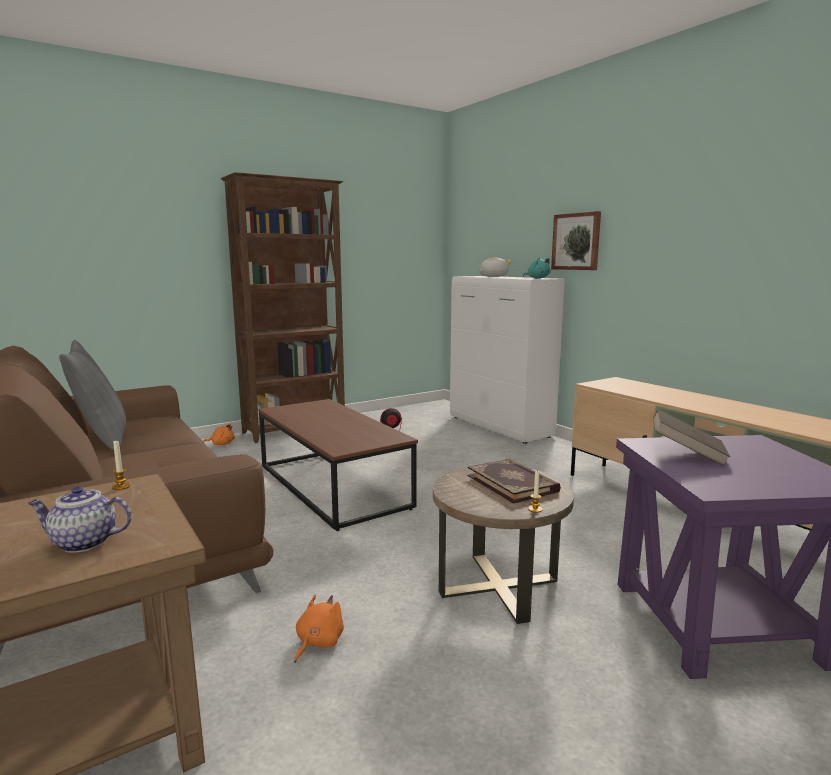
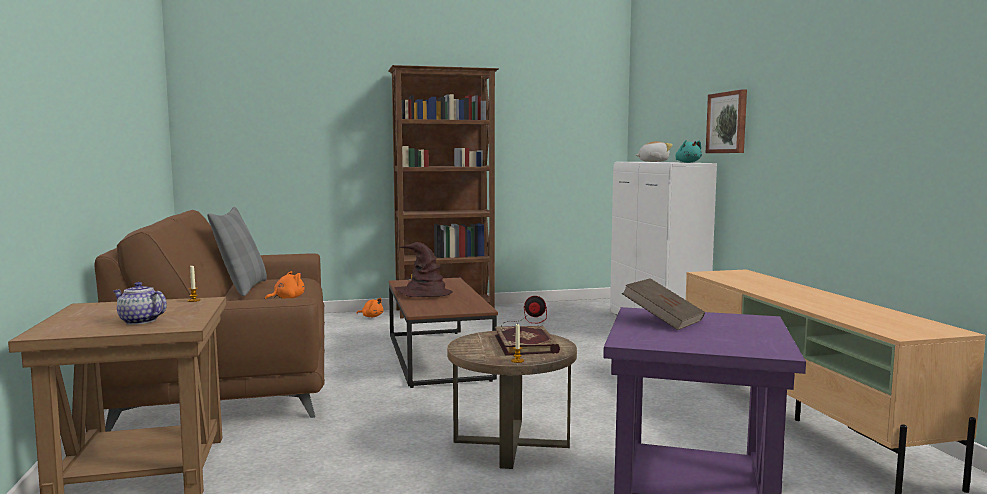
camera: 20 degrees right, 5 degrees down
(316, 423) = (423, 293): none -> brown hat
(318, 642) = (329, 452): orange plush toy -> orange plush toy (287, 298)

